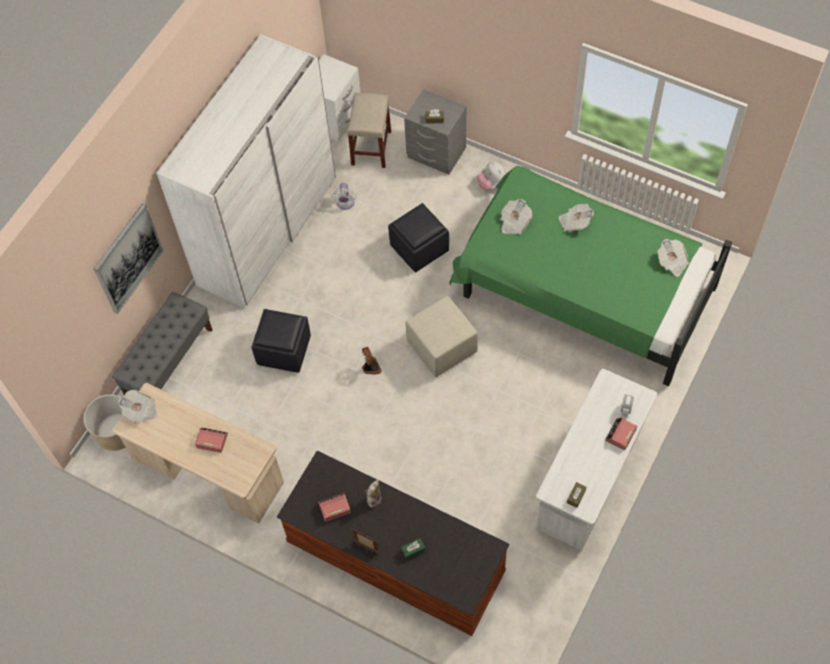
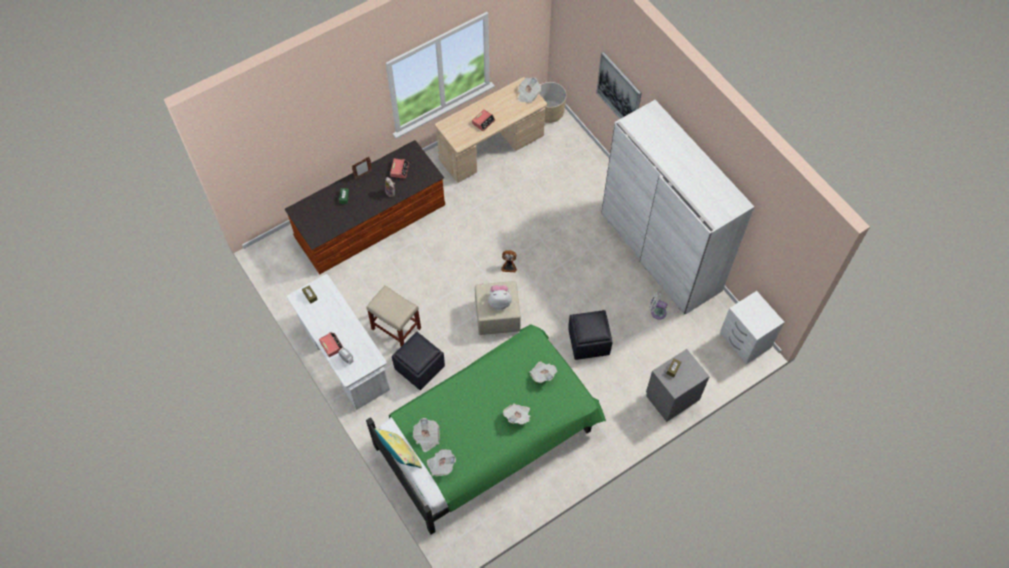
camera: 115 degrees right, 0 degrees up
(169, 362) = (584, 156): grey bench -> none
(283, 350) = (554, 222): black ottoman -> black ottoman (420, 367)
(371, 147) = (702, 353): beige stool -> beige stool (397, 328)
(492, 185) = (619, 422): plush toy -> plush toy (499, 301)
(654, 289) = (427, 438): none -> newspaper
(688, 304) = (400, 455): none -> yellow pillow

